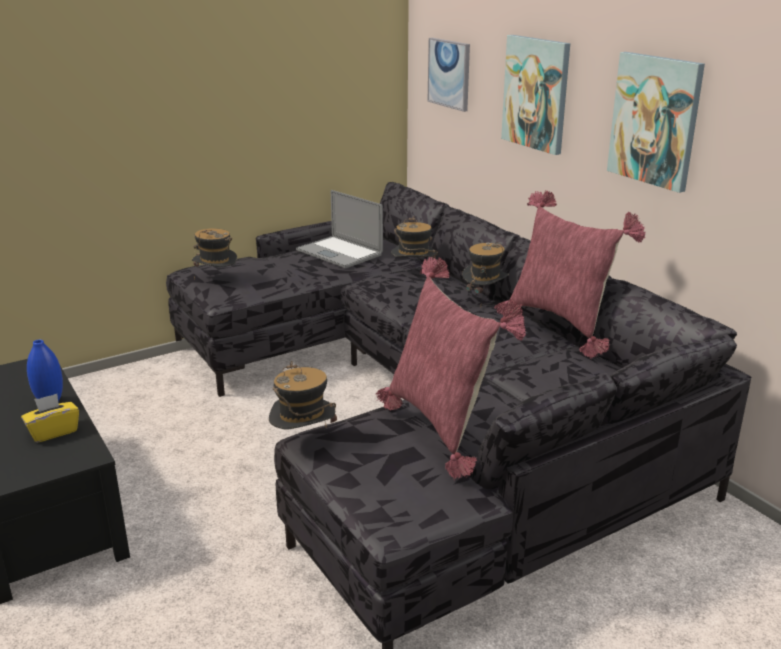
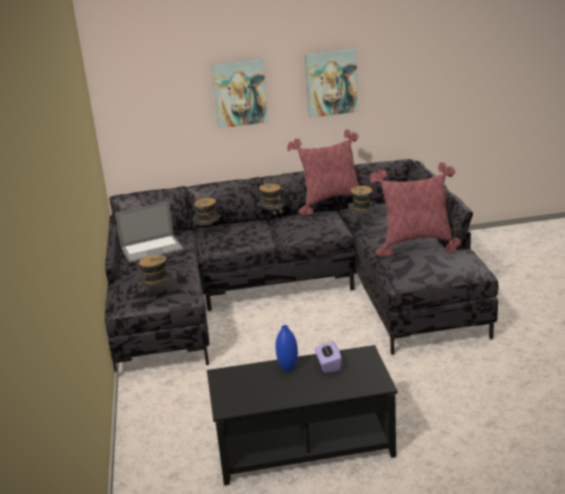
camera: 65 degrees left, 0 degrees up
(53, 432) = (328, 365): yellow tissue box -> purple tissue box
(304, 442) = (401, 282): hat -> hat (362, 221)
(449, 73) = (149, 103): picture -> none

